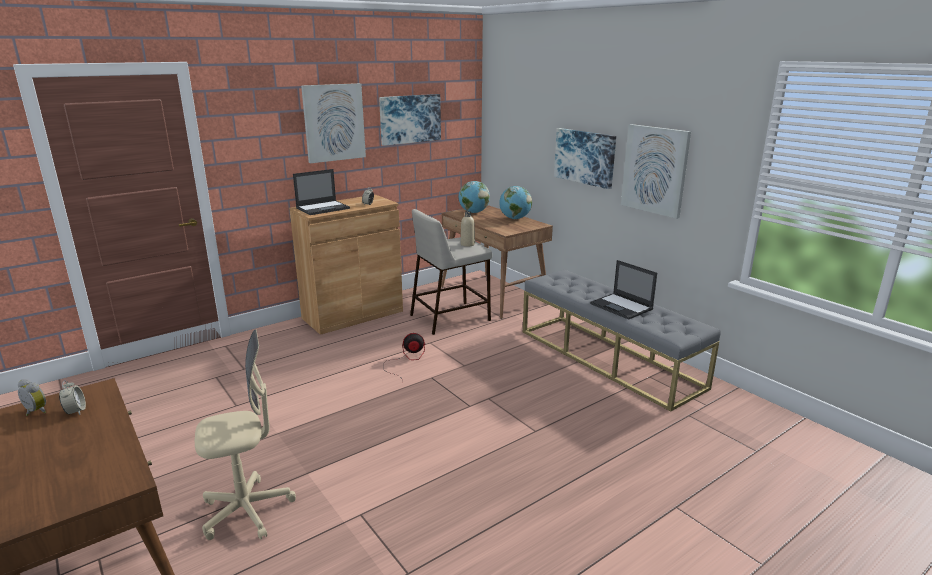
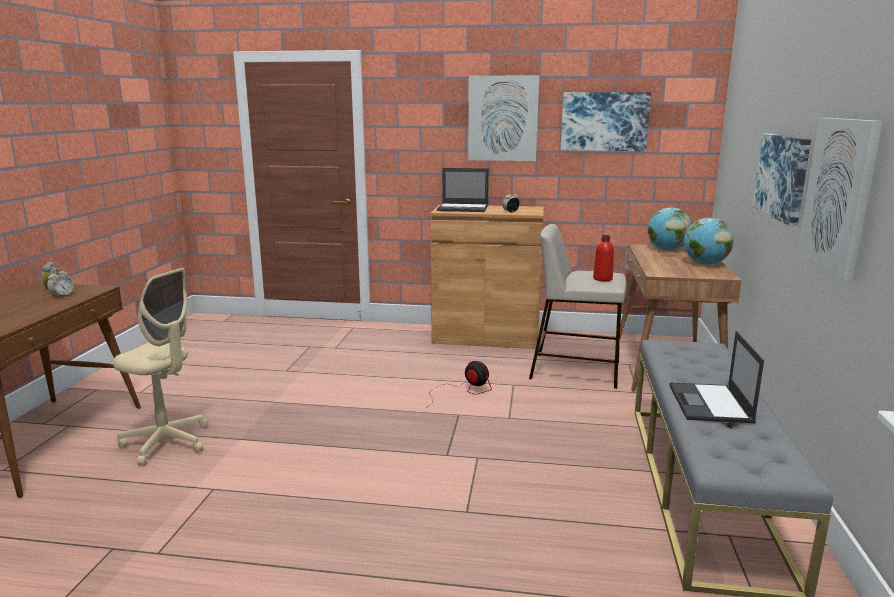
camera: 45 degrees right, 5 degrees down
(467, 244) = (602, 279): beige bottle -> red bottle

